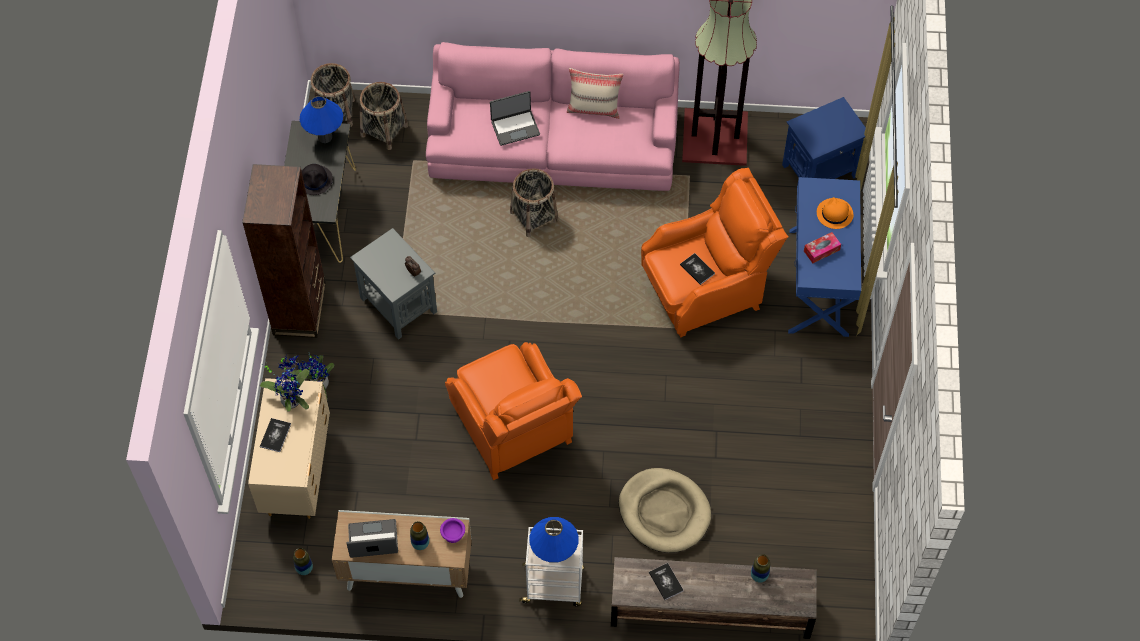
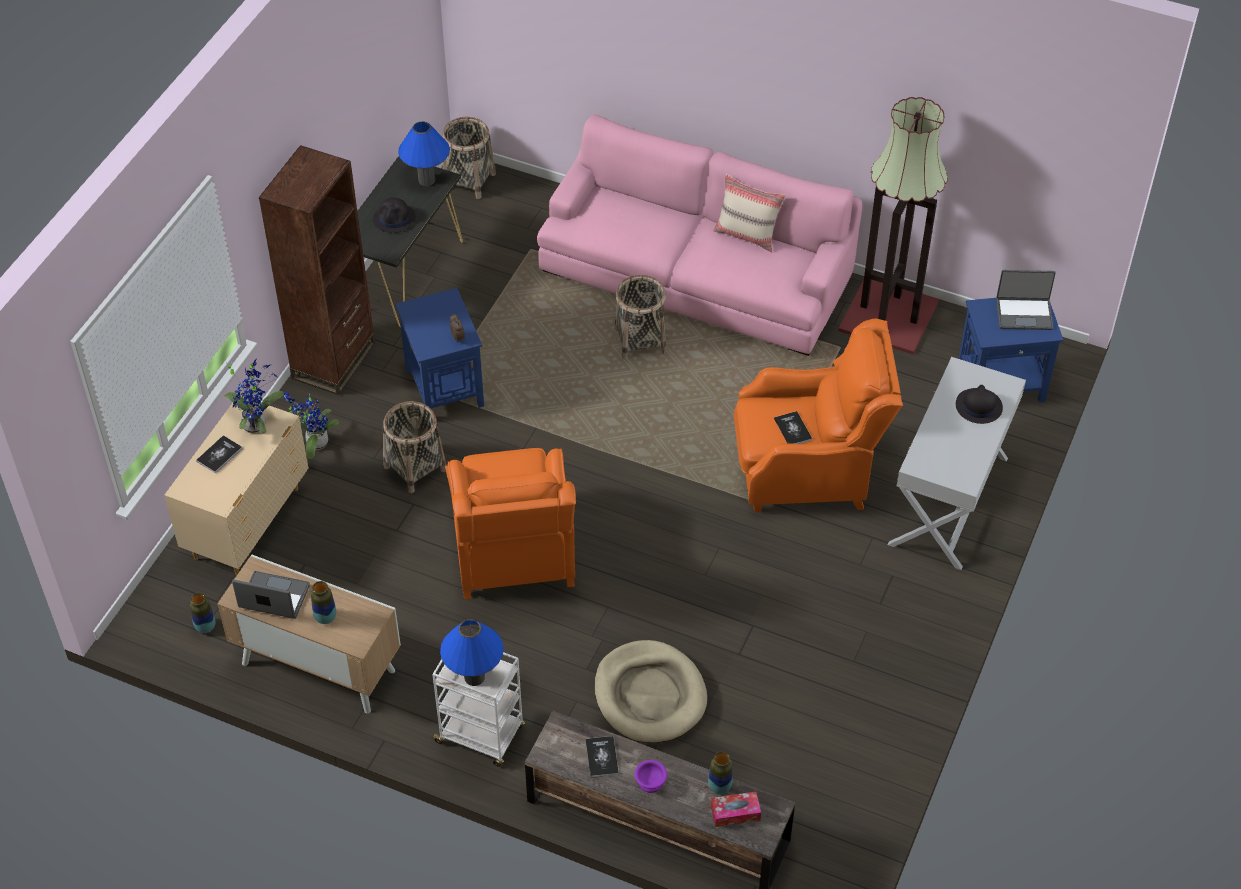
camera: 20 degrees right, 10 degrees down
(384, 130) = (513, 212): basket -> basket (415, 468)
(398, 304) = (444, 386): grey side table -> blue side table
(454, 534) = (368, 620): purple bowl -> purple bowl (651, 783)
(515, 127) = (647, 230): laptop -> laptop (1024, 314)
(819, 282) = (949, 501): blue console table -> white console table
(821, 250) = (945, 441): tissue box -> tissue box (735, 813)
(834, 214) = (978, 406): orange hat -> black hat

